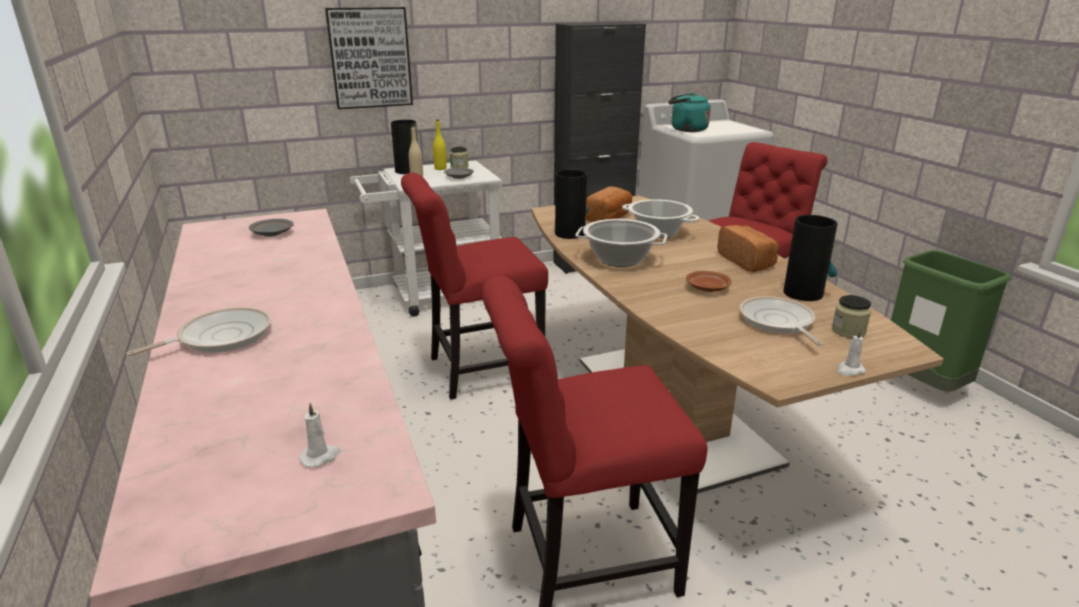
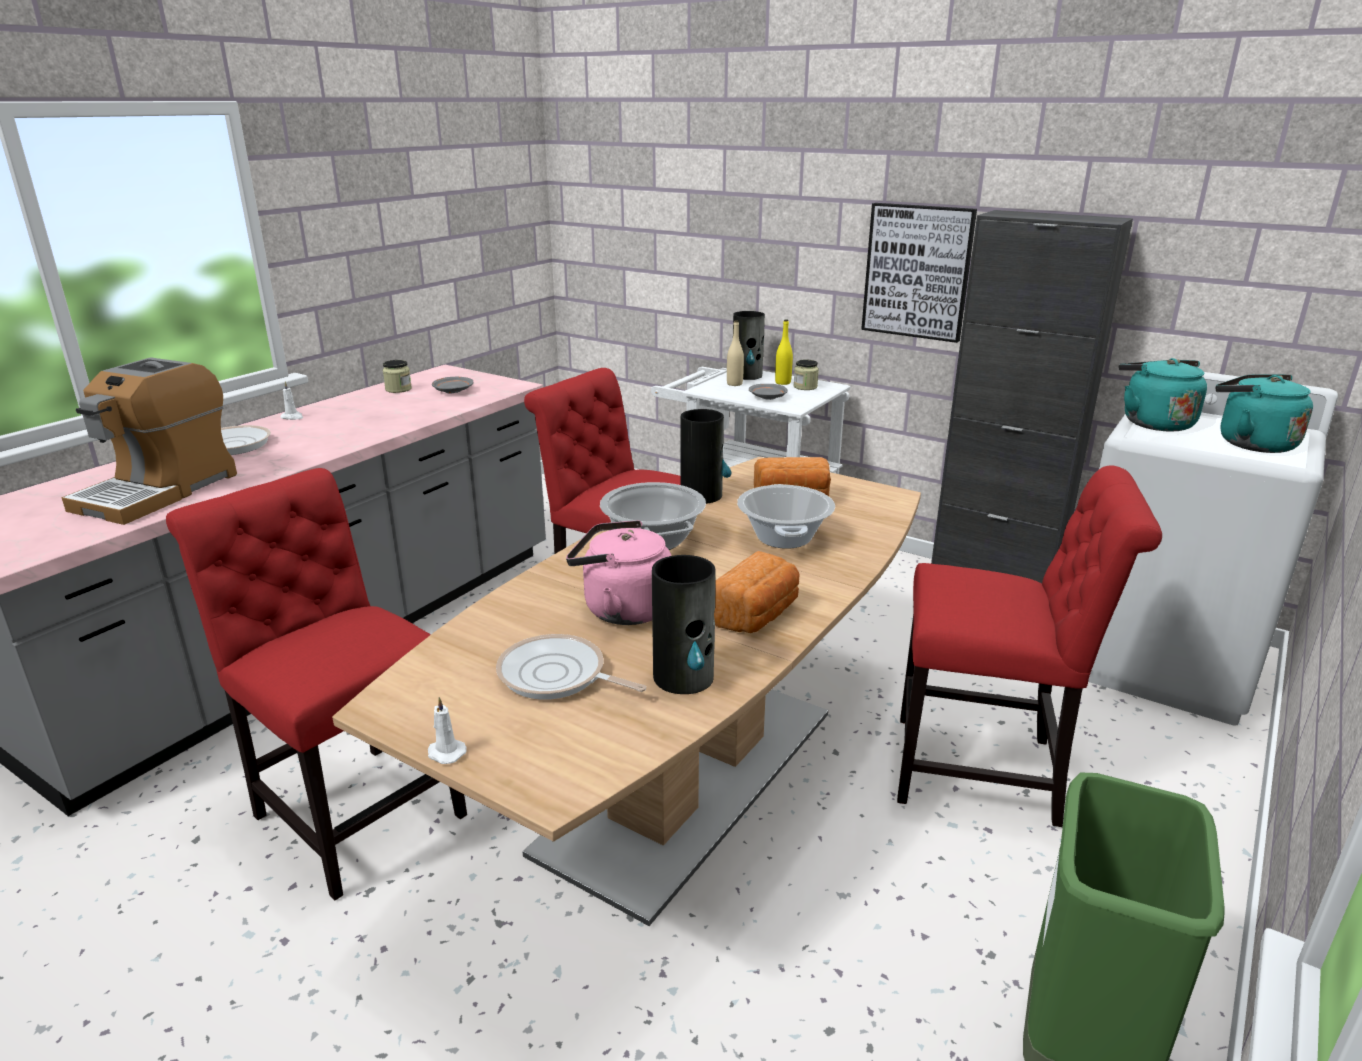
camera: 55 degrees right, 0 degrees up
(303, 386) = (159, 491): none -> coffee machine
(321, 457) = (54, 528): white candle -> white candle (292, 417)
(370, 58) = (746, 231): picture -> picture (917, 271)
(707, 288) = (622, 609): brown plate -> pink kettle
(730, 128) = (1250, 443): none -> turquoise kettle
(778, 322) = (556, 676): frying pan -> frying pan turned 105 degrees counterclockwise
(848, 331) = (577, 733): jar -> jar (398, 389)

